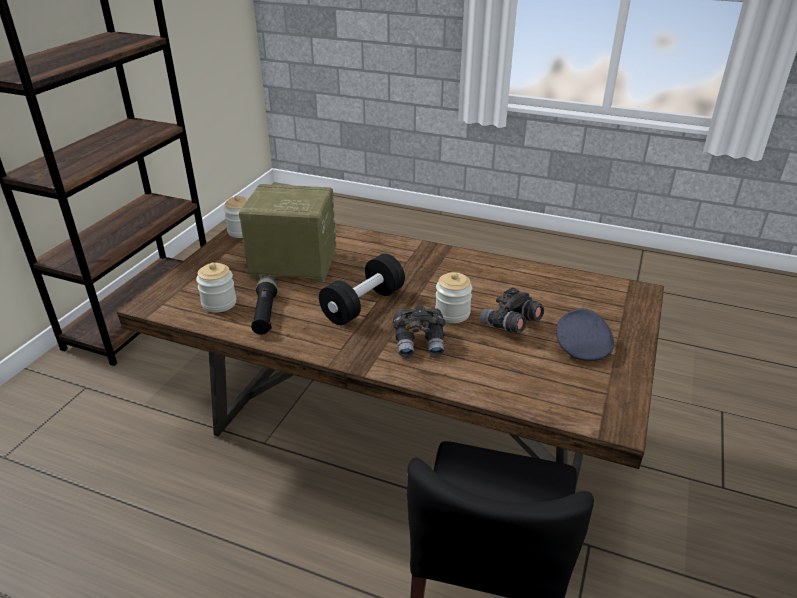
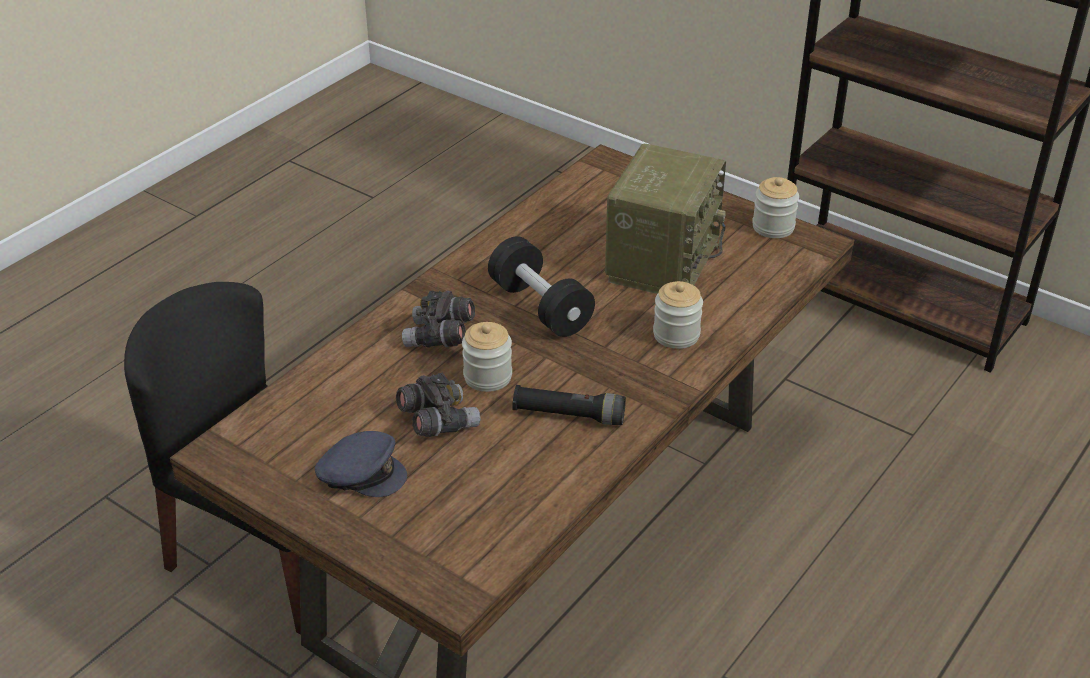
camera: 105 degrees right, 5 degrees up
(219, 303) = (589, 205): jar -> jar (676, 335)
(265, 313) = (554, 234): black flashlight -> black flashlight (569, 415)

